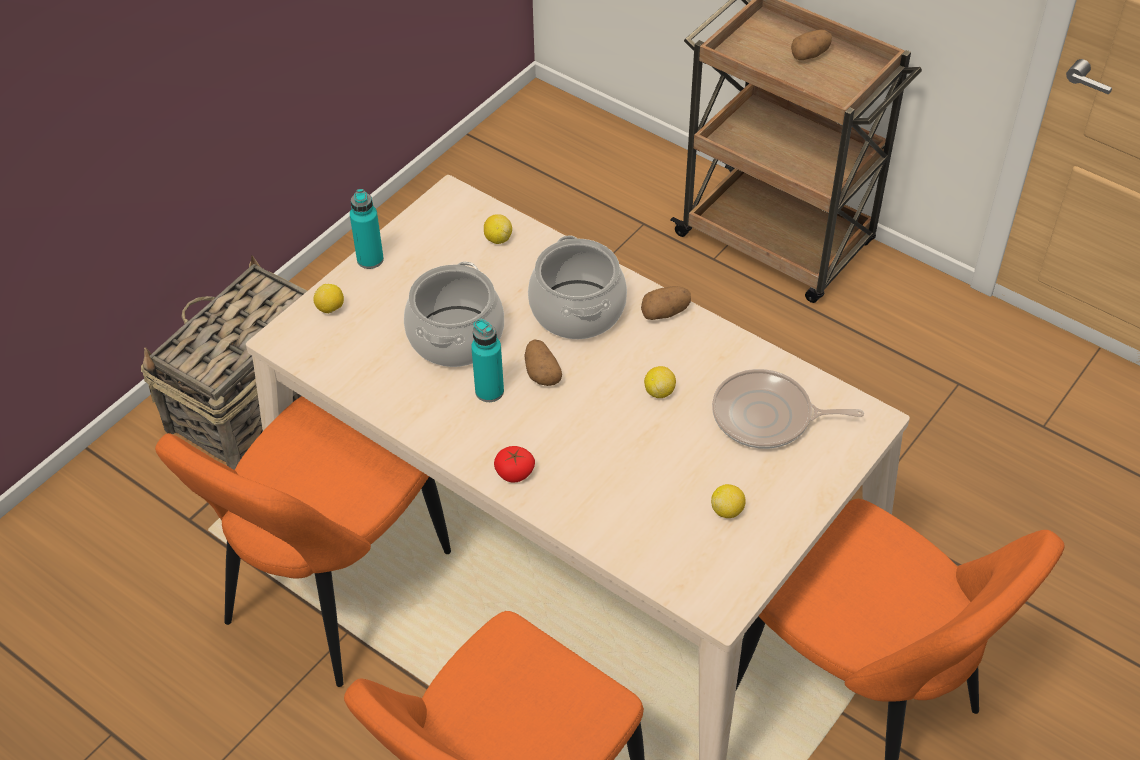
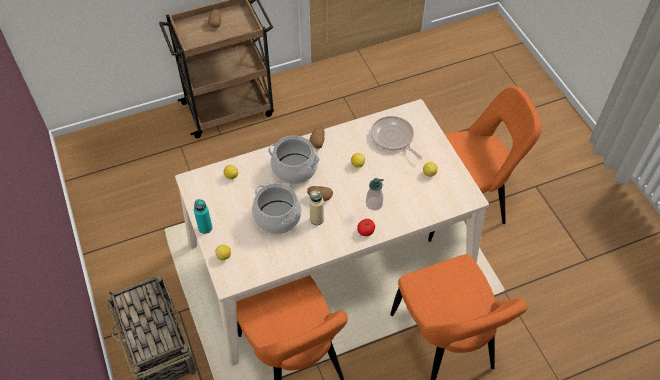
camera: 60 degrees left, 5 degrees up
(489, 391) = (317, 219): turquoise bottle -> beige bottle
(585, 457) = (374, 204): none -> soap dispenser
(767, 417) = (393, 138): frying pan -> frying pan turned 105 degrees clockwise

